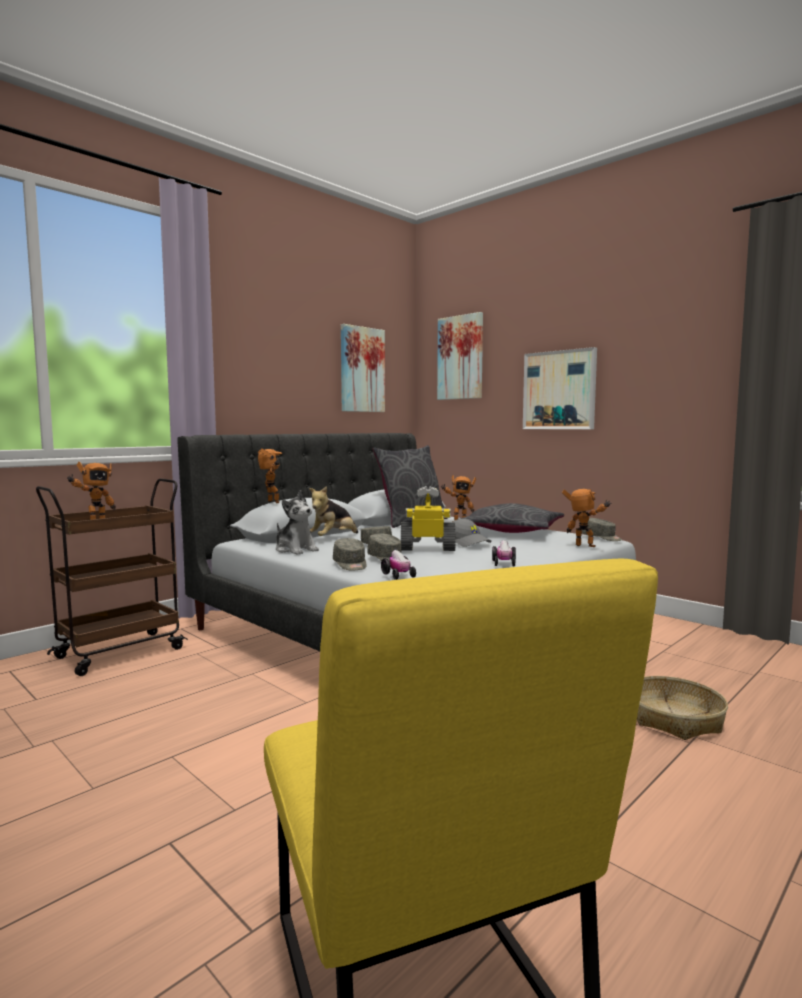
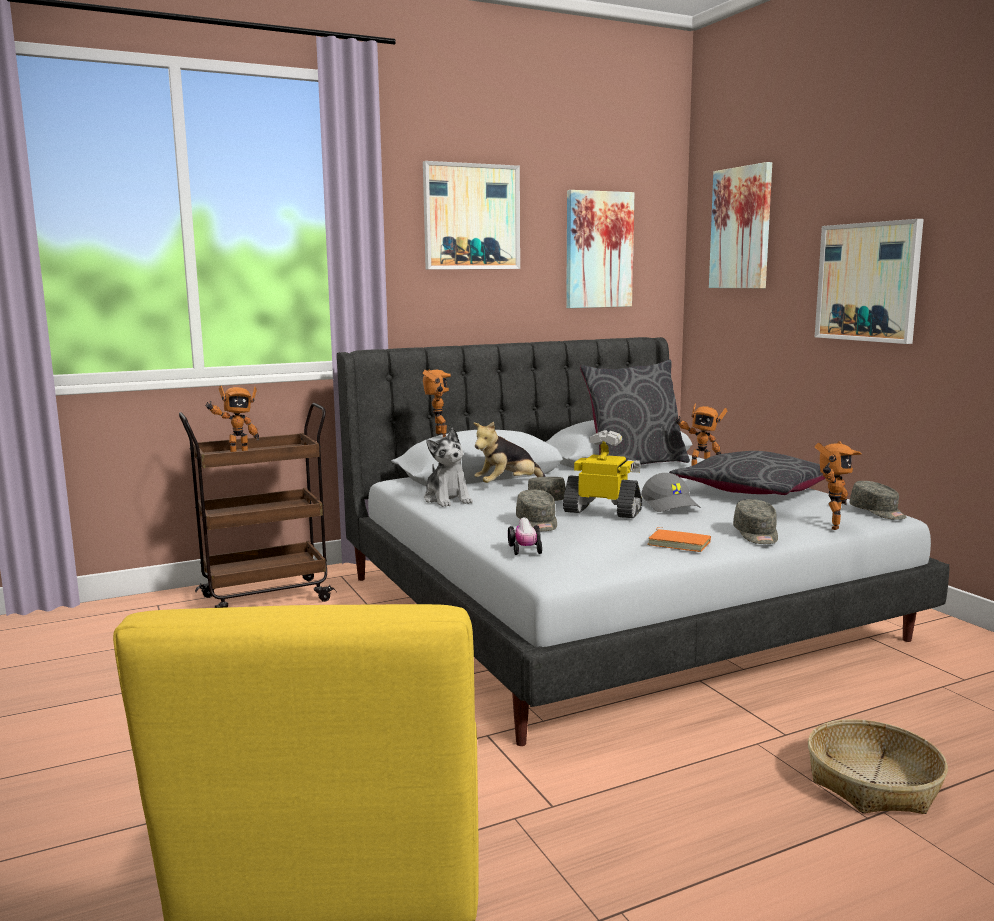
camera: 20 degrees right, 5 degrees up
(275, 337) = (471, 217): none -> picture
(350, 565) = (487, 528): grey cap -> grey cap (756, 535)
(504, 563) = (680, 543): toy car -> orange book
(585, 546) = (830, 526): toy robot -> toy robot turned 75 degrees clockwise

